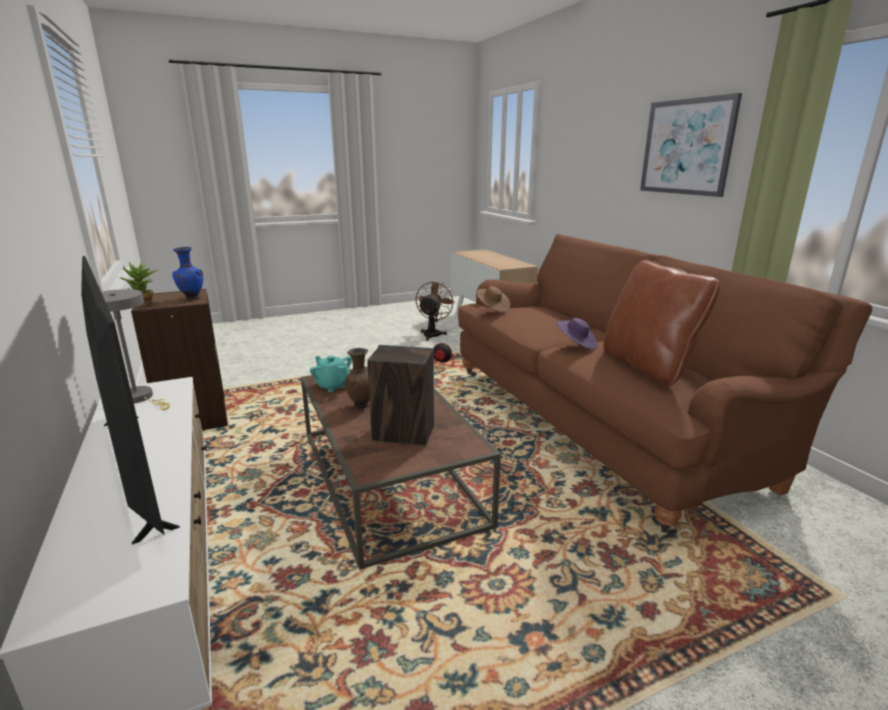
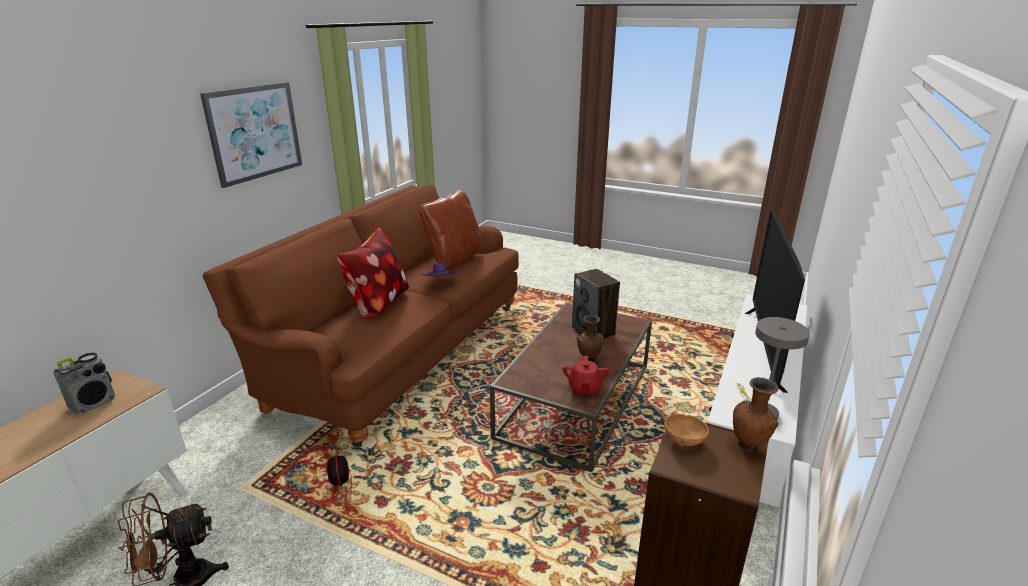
camera: 130 degrees left, 5 degrees up
(145, 306) = (749, 446): potted plant -> brown vase
(191, 298) = (684, 440): blue vase -> brown bowl
(333, 386) = (584, 389): turquoise teapot -> red teapot
(492, 308) = (375, 337): brown hat -> none
(505, 263) = (94, 403): none -> radio
(556, 319) = (377, 304): none -> pillow

